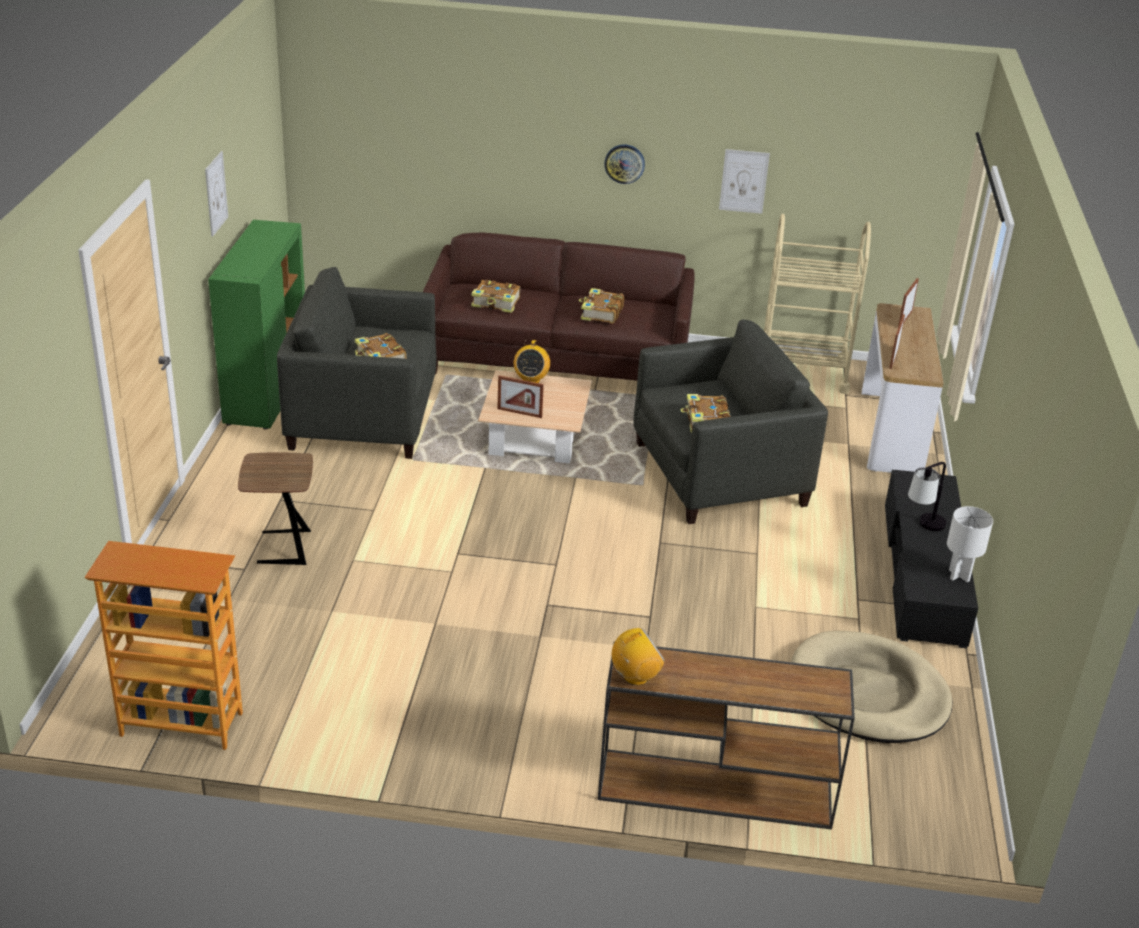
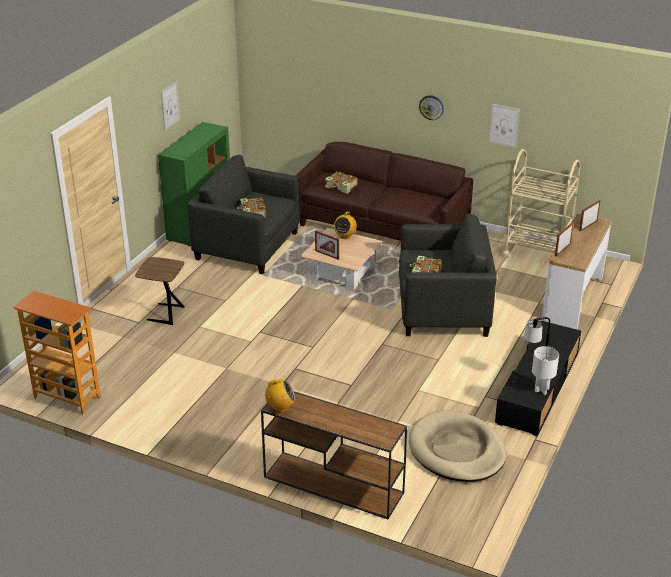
camera: 20 degrees right, 0 degrees up
(601, 313) = (402, 200): book -> none

